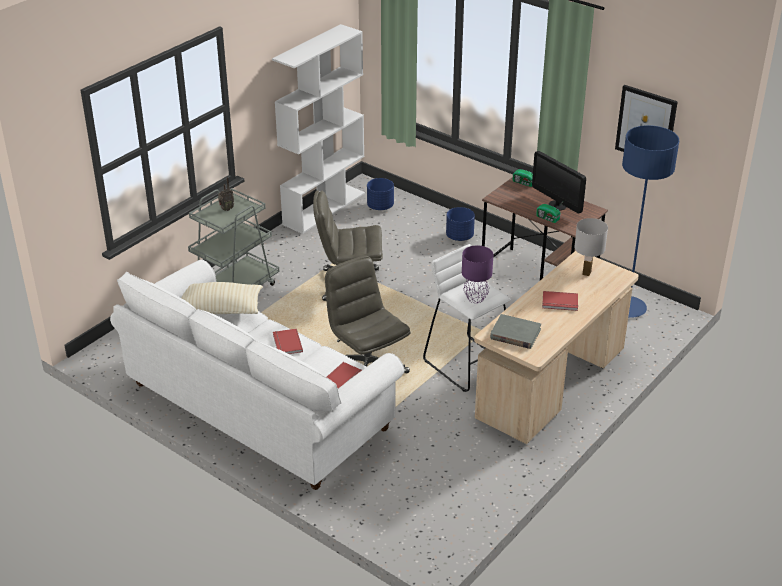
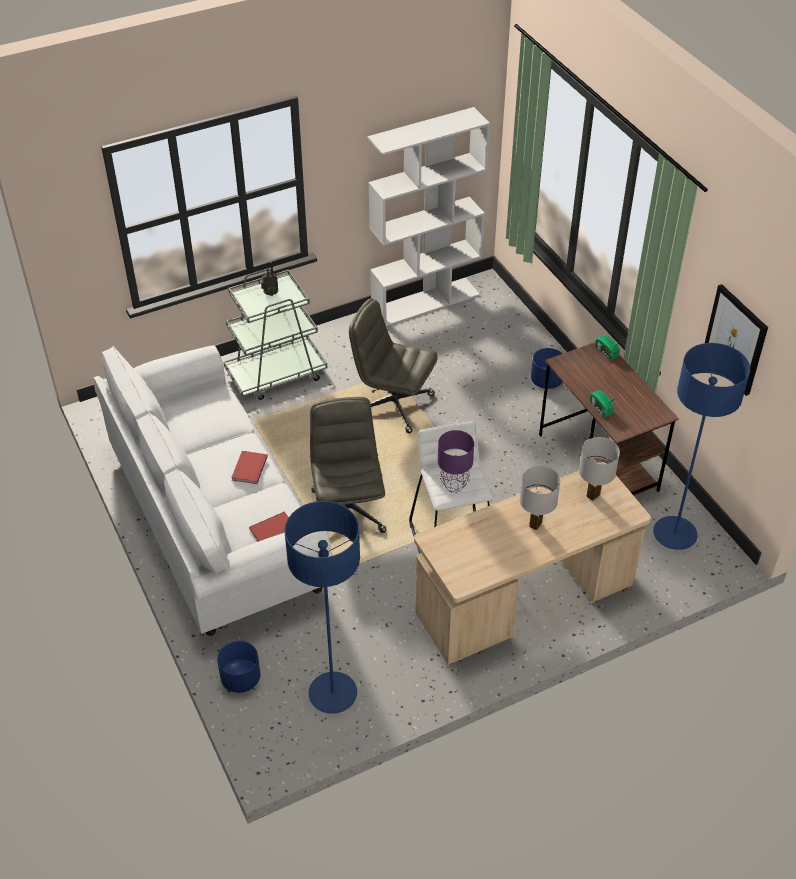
camera: 25 degrees right, 10 degrees up
(219, 309) = (210, 405): beige pillow -> none
(380, 206) = (485, 317): blue planter -> blue planter (240, 679)
(449, 496) = (333, 694): none -> blue floor lamp
(515, 334) = (459, 548): grey book -> none
(557, 205) = (623, 394): monitor -> none
(560, 303) = (535, 525): red book -> white table lamp

